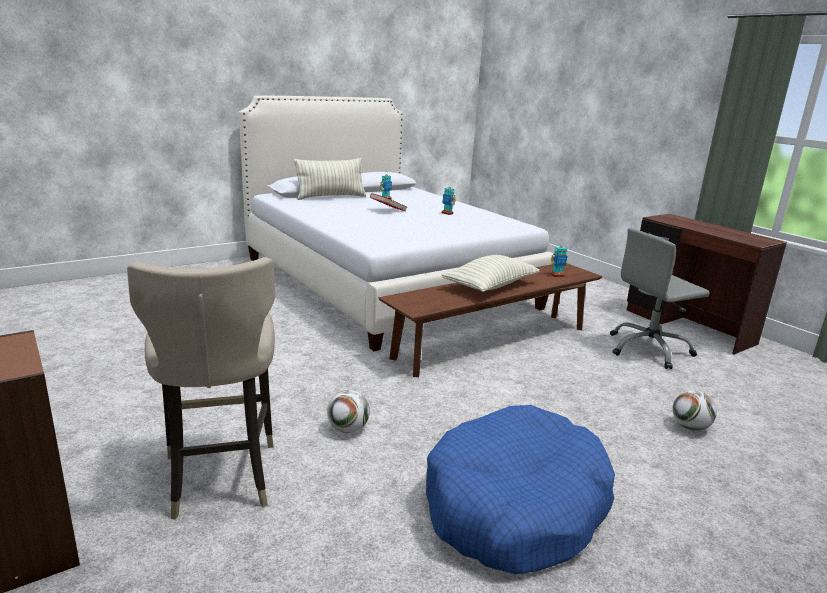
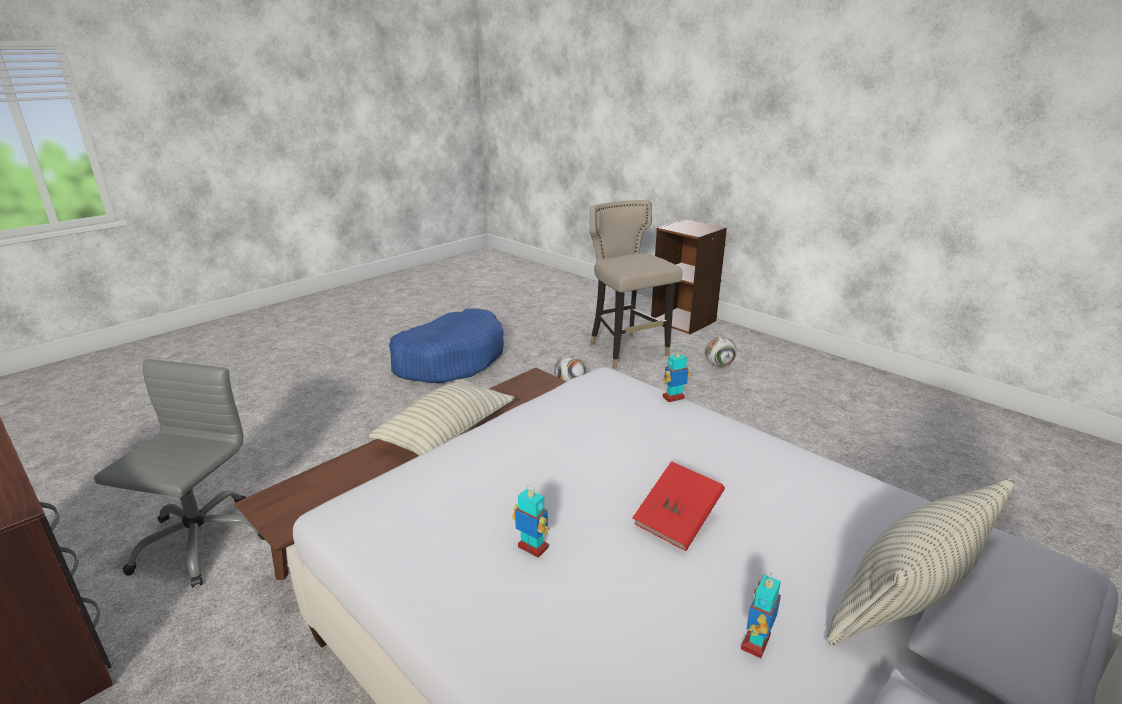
camera: 170 degrees right, 5 degrees up
(557, 275) = (323, 485): toy robot -> toy robot (673, 398)
(649, 349) = (201, 541): grey office chair -> grey office chair turned 45 degrees counterclockwise
(689, 427) = (275, 425): football -> football (719, 365)

